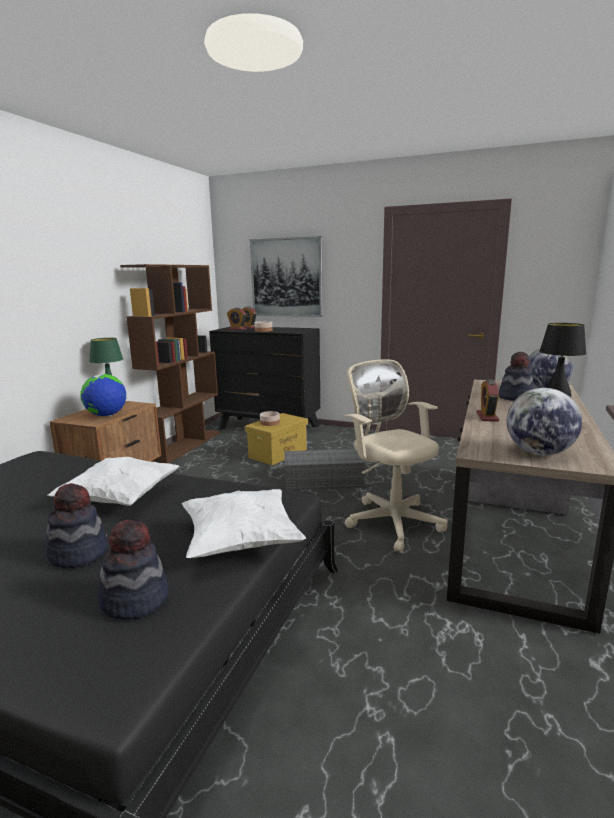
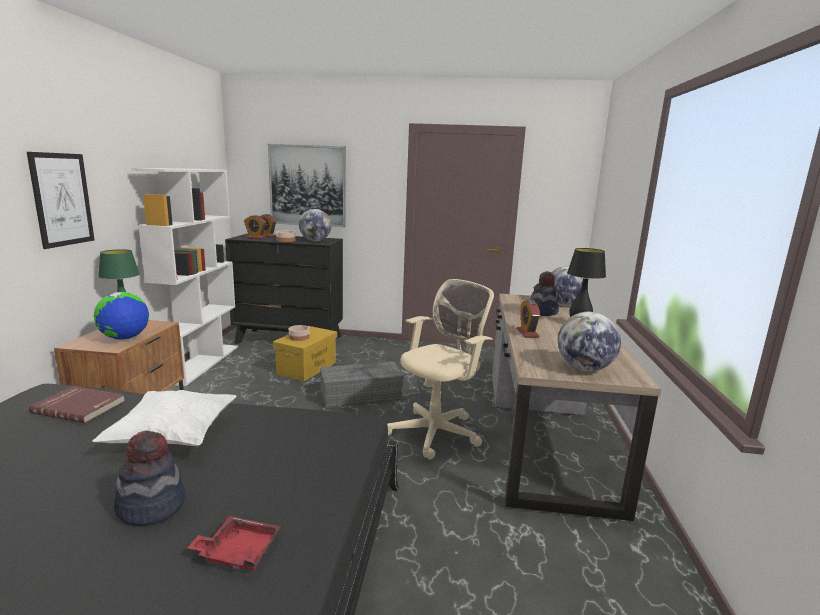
camera: 15 degrees left, 0 degrees up
(56, 469) = (80, 406): none -> red book
(58, 293) = (62, 199): none -> picture
(135, 599) = (238, 552): hat -> red tray
(184, 445) = (200, 363): brown bookcase -> white bookcase
(241, 542) = (327, 475): white pillow -> none
(291, 330) = (315, 241): none -> globe
(391, 520) = (437, 432): beige office chair -> beige office chair turned 90 degrees clockwise

